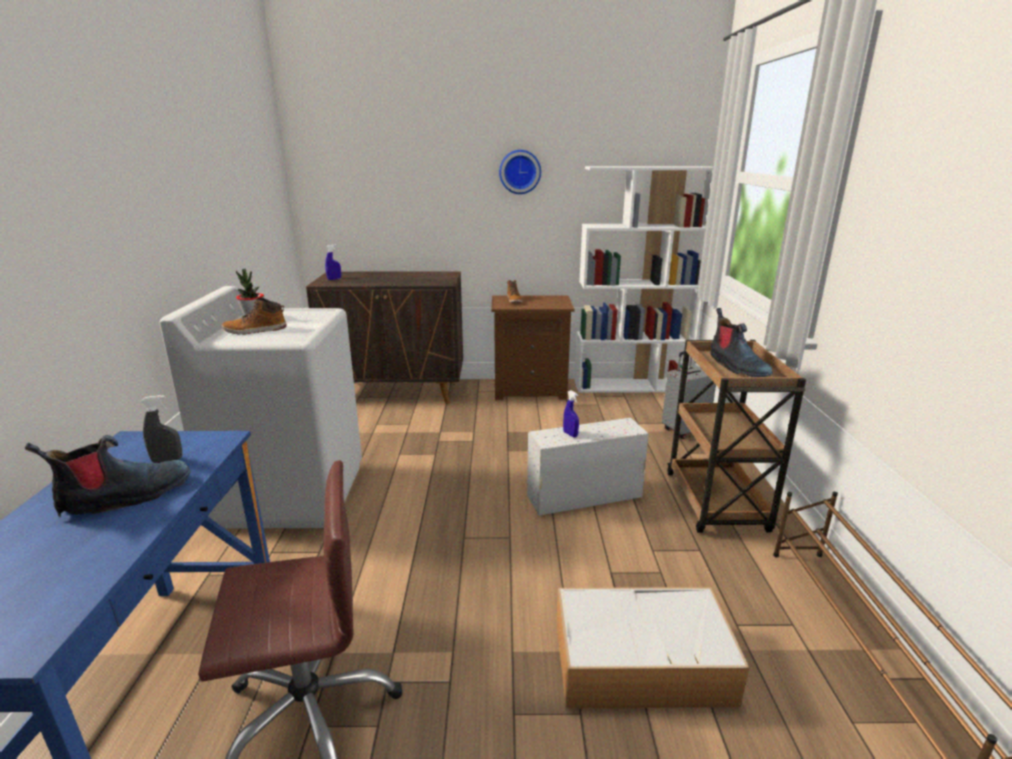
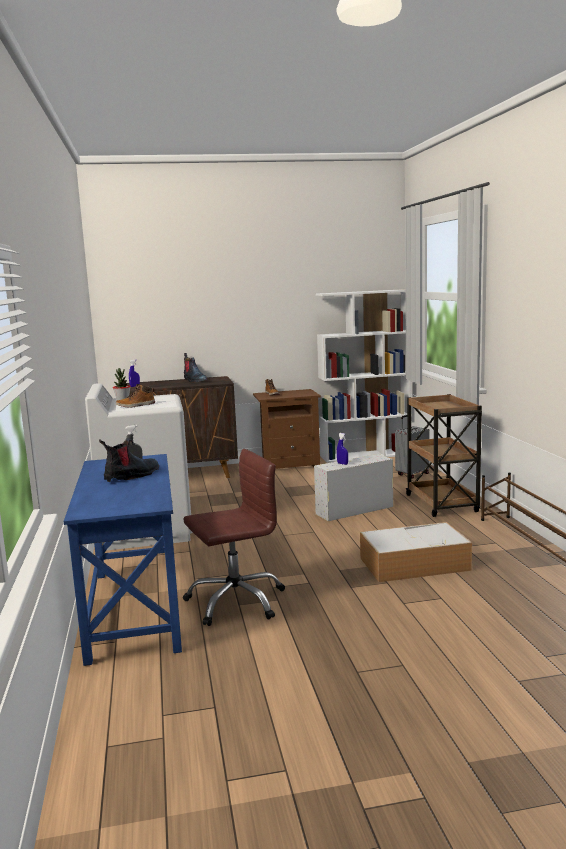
camera: 10 degrees left, 10 degrees down
(520, 172) = (268, 300): wall clock -> none
(736, 367) = (441, 407): boot -> boot (194, 380)

